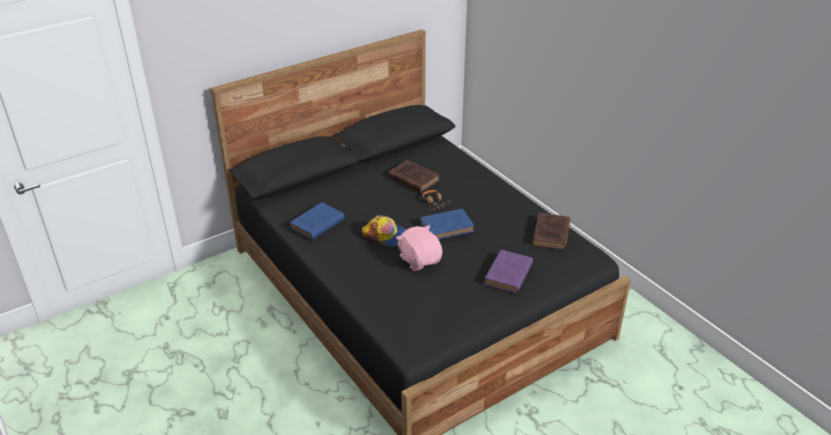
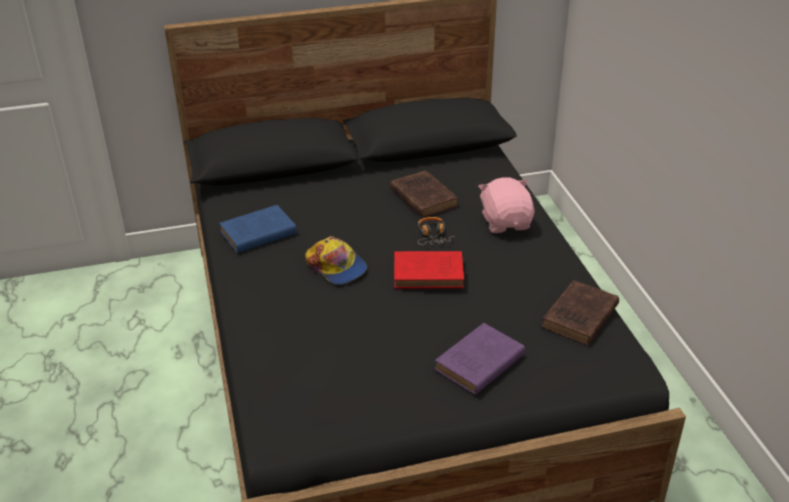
camera: 20 degrees right, 0 degrees up
(420, 260) = (361, 312): pink plush toy -> pink plush toy (506, 222)
(448, 227) = (430, 273): blue book -> red book

